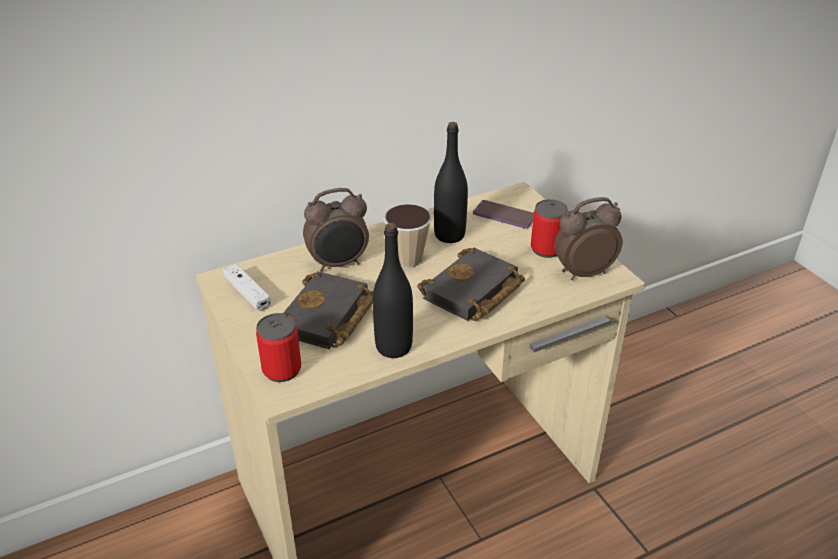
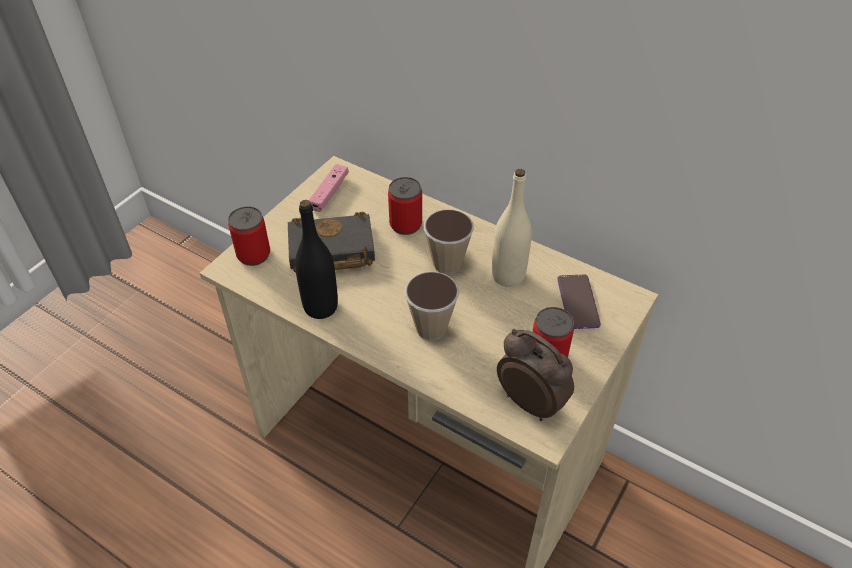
camera: 60 degrees right, 10 degrees up
(247, 293) = (329, 193): white game controller -> pink game controller
(339, 264) = (405, 224): alarm clock -> can
(449, 235) = (508, 276): black bottle -> beige bottle
(472, 293) = (431, 328): black book -> cup

